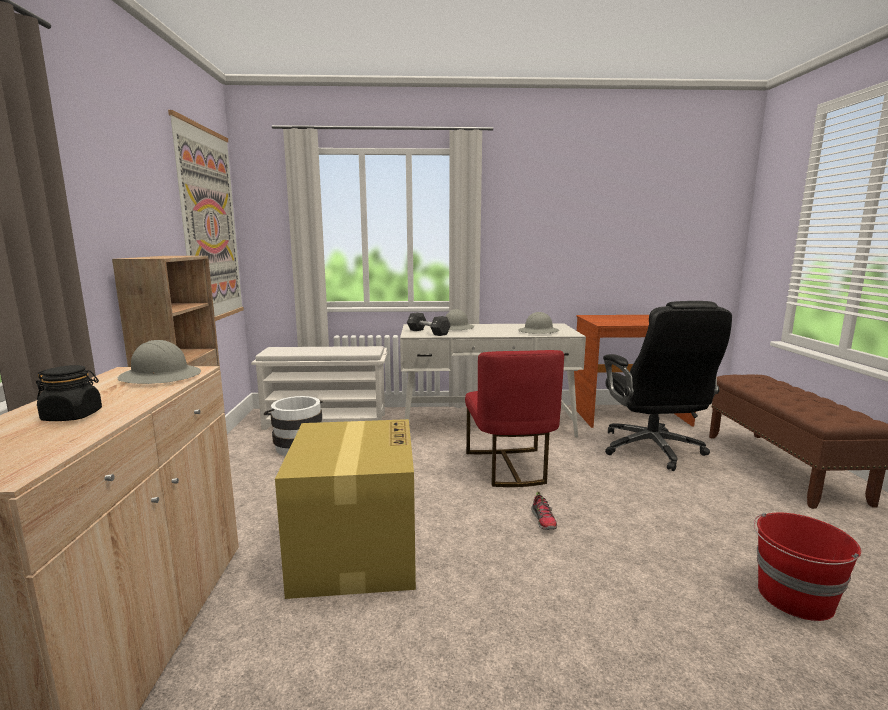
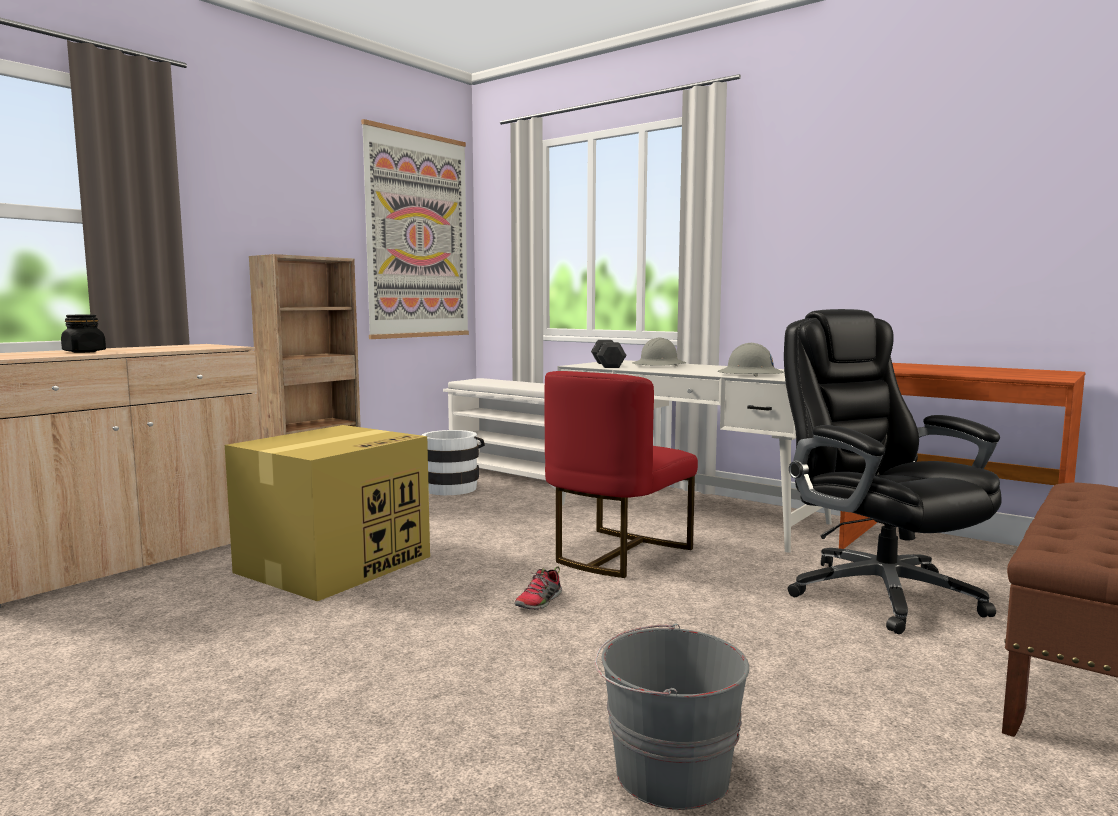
camera: 40 degrees right, 5 degrees down
(161, 377) = (198, 347): grey hard hat -> none
(652, 449) = (879, 593): black office chair -> black office chair turned 120 degrees clockwise
(794, 598) = (669, 773): red bucket -> grey bucket

